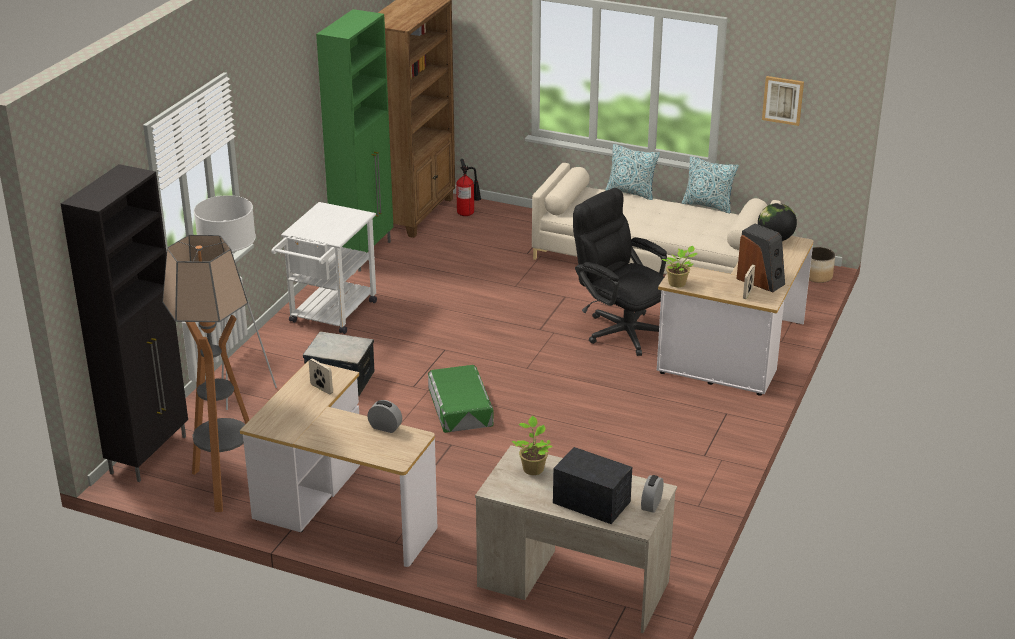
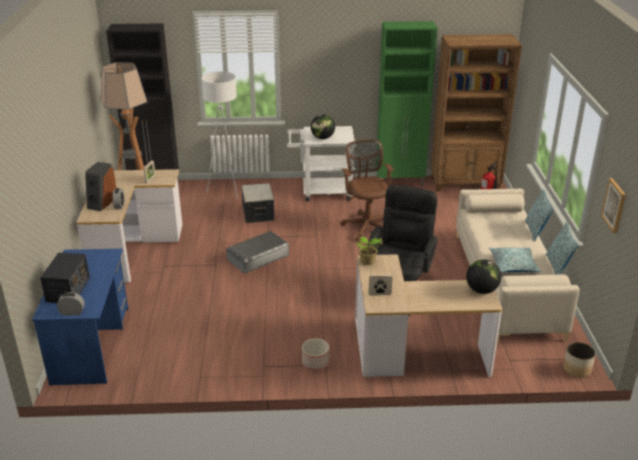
camera: 65 degrees right, 0 degrees up
(336, 229) = (322, 138): none -> globe
(453, 308) = (366, 225): none -> brown office chair
(460, 406) = (258, 257): green storage box -> grey storage box
(533, 468) = (99, 261): potted plant -> none
(573, 584) = (91, 345): beige desk -> blue desk
(689, 226) = (513, 265): none -> pillow
(720, 419) = (315, 363): none -> planter
(760, 281) = (405, 296): speaker -> speaker (102, 202)

